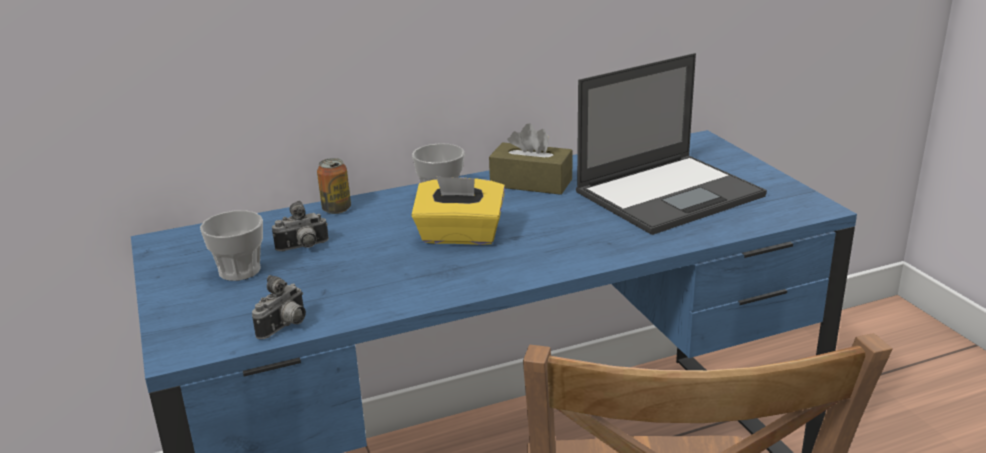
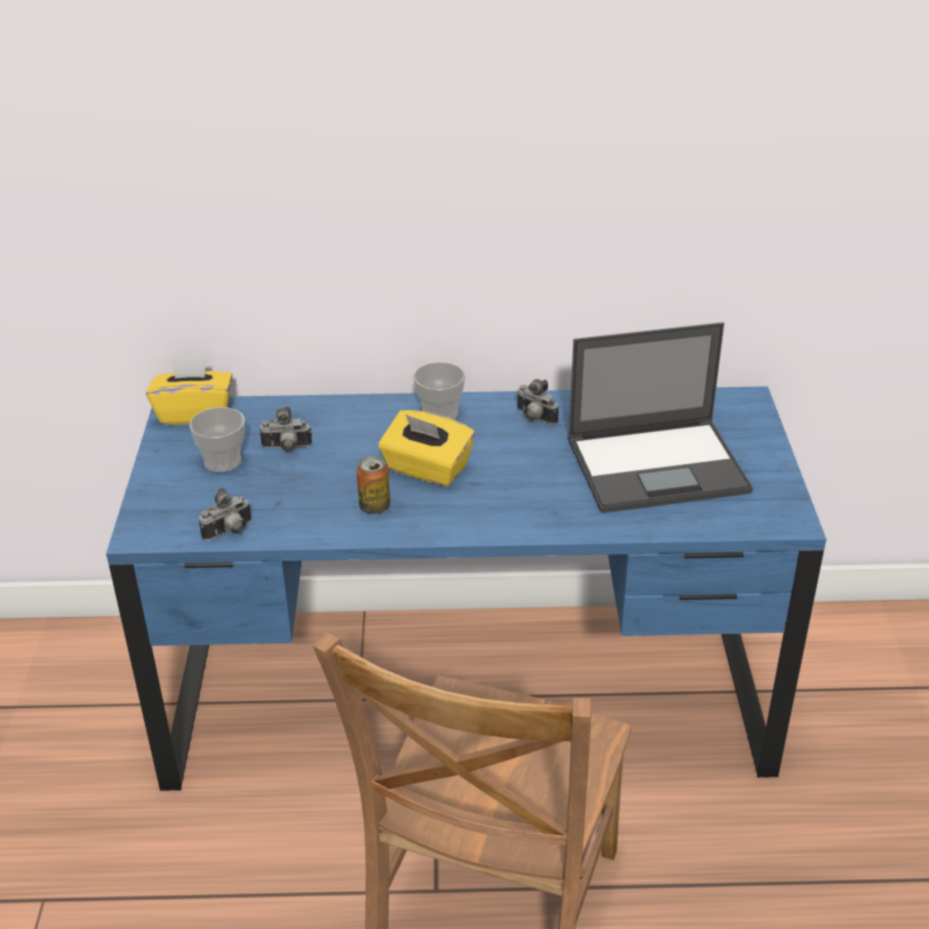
camera: 20 degrees right, 10 degrees up
(184, 239) = (195, 413): none -> yellow tissue box
(336, 209) = (338, 408): can -> can (374, 507)
(531, 183) = (534, 418): brown tissue box -> camera

